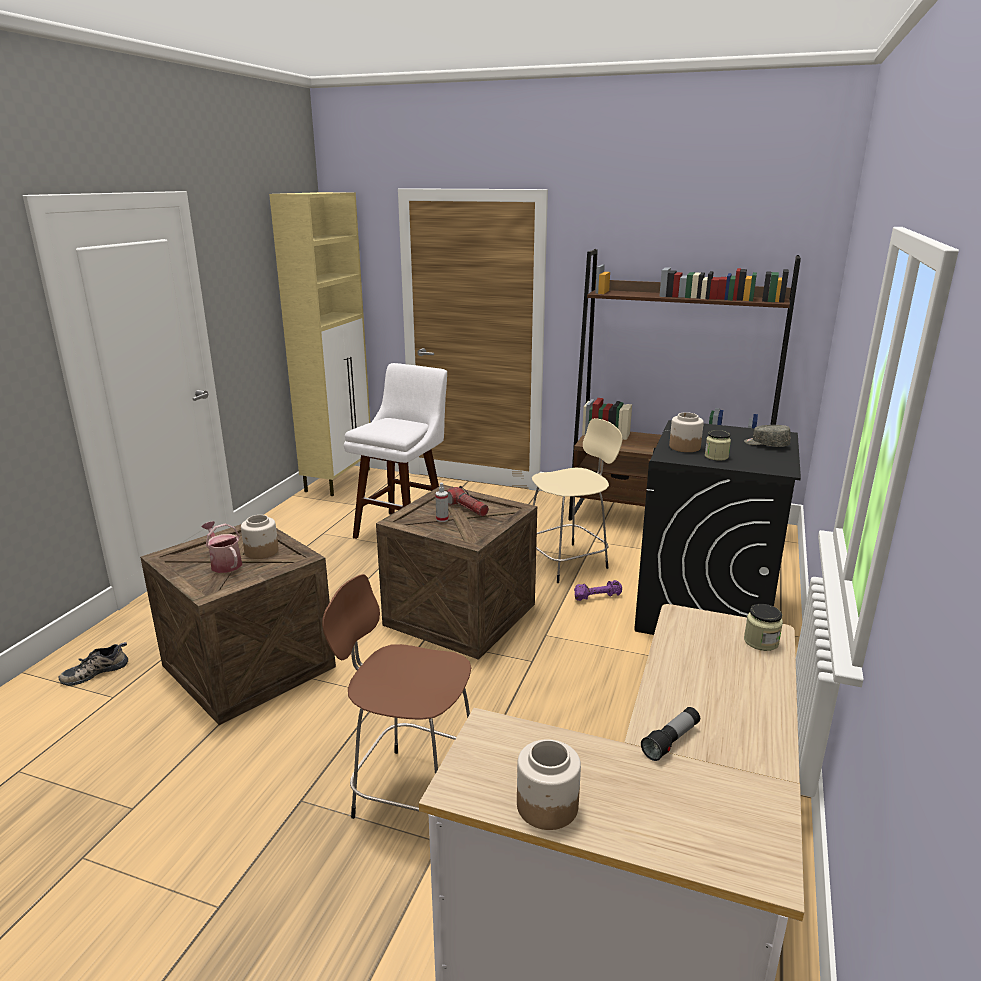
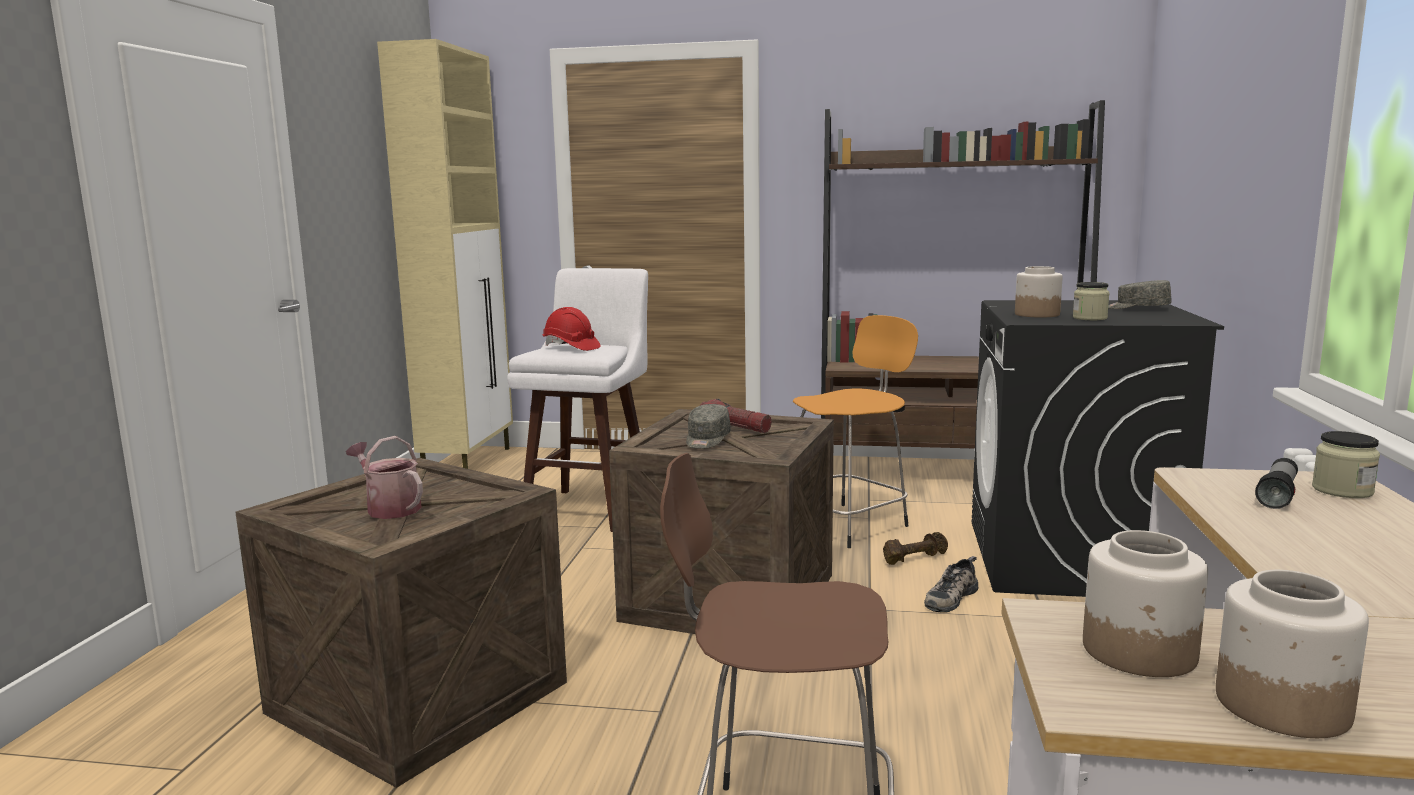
camera: 10 degrees left, 10 degrees down
(95, 671) = (139, 735): shoe -> shoe (950, 597)
(261, 551) = (445, 491): jar -> jar (1140, 652)
(388, 425) = (571, 347): none -> red hard hat
(442, 519) = (707, 440): spray bottle -> grey cap
(568, 562) = (849, 524): beige stool -> orange stool
(597, 597) = (914, 558): purple dumbbell -> brown dumbbell
(671, 741) = (1369, 603): flashlight -> flashlight (1277, 495)

